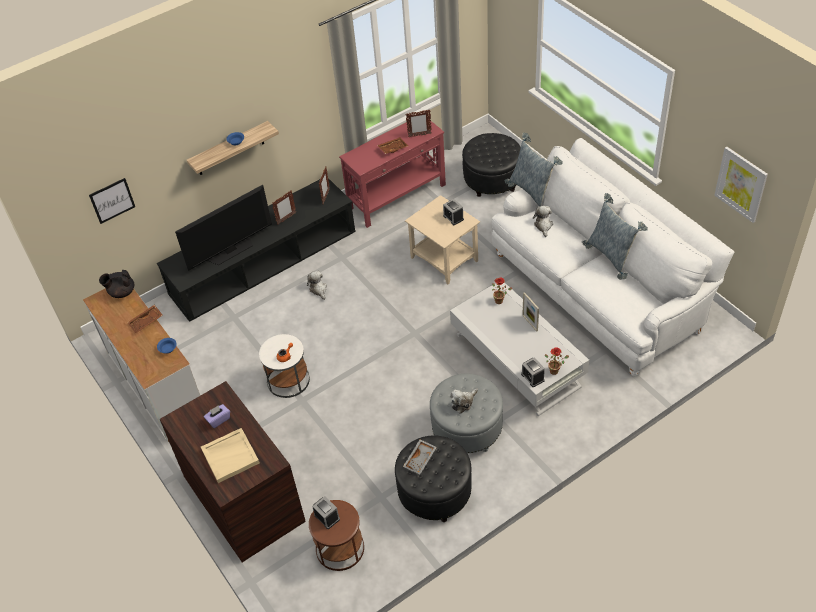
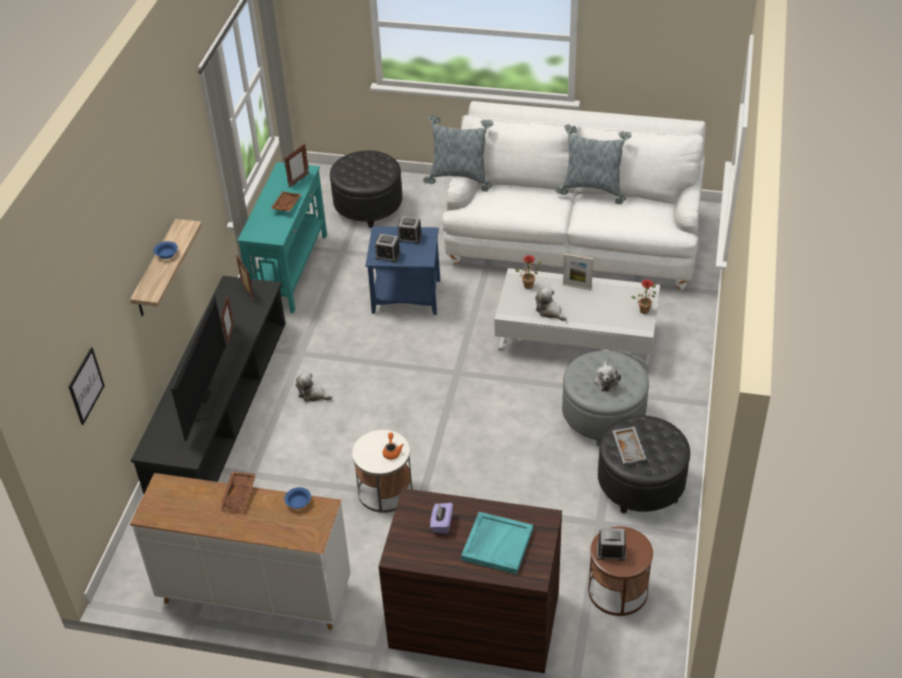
camera: 45 degrees left, 5 degrees down
(121, 292) = (169, 488): black teapot -> none
(230, 456) = (497, 544): beige tray -> turquoise tray
(397, 197) = (291, 270): red console table -> turquoise console table
(445, 259) = (406, 295): beige side table -> blue side table
(532, 377) = (633, 326): alarm clock -> alarm clock (388, 255)
(543, 225) = (503, 199): plush toy -> plush toy (550, 311)
(741, 184) = (687, 52): picture -> none

